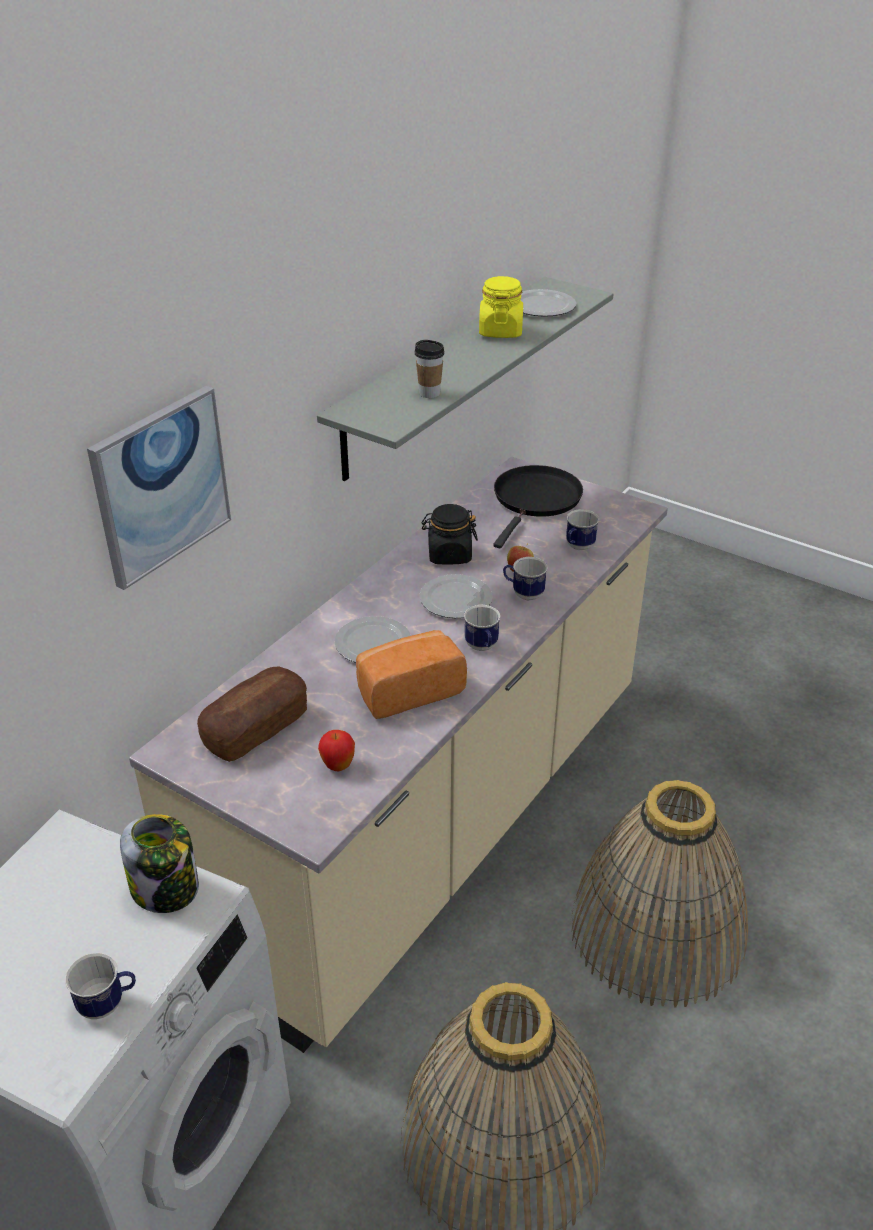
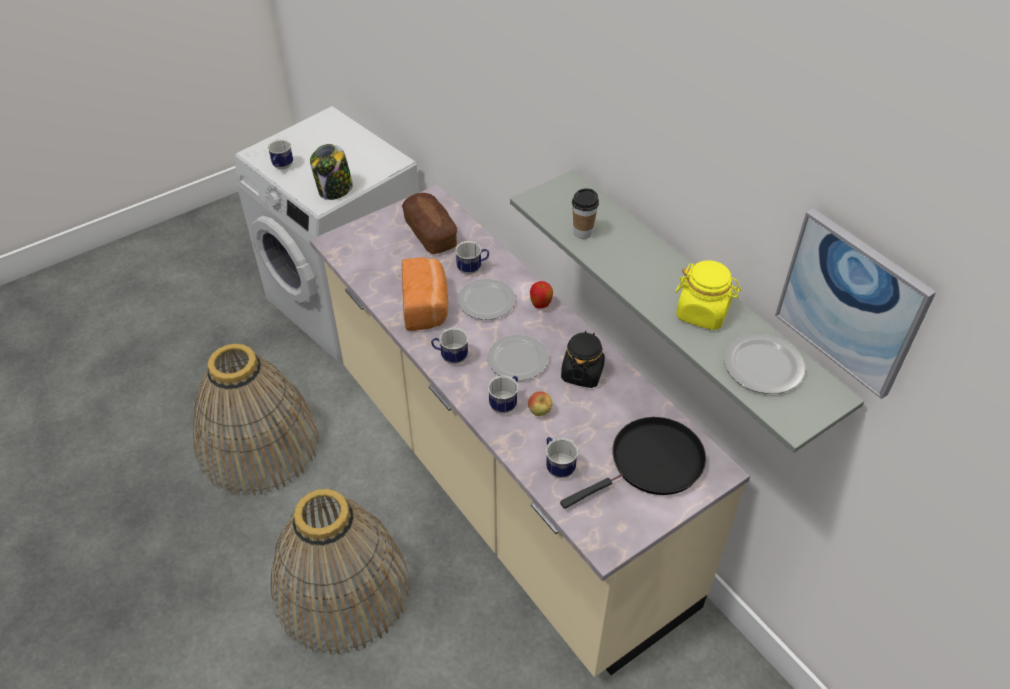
camera: 110 degrees right, 10 degrees up
(161, 485) = (477, 78): picture -> picture (851, 302)
(317, 669) = (472, 269): none -> mug
(338, 766) = (376, 260): apple -> apple (540, 305)
(535, 500) = (651, 464): black frying pan -> black frying pan turned 75 degrees counterclockwise

